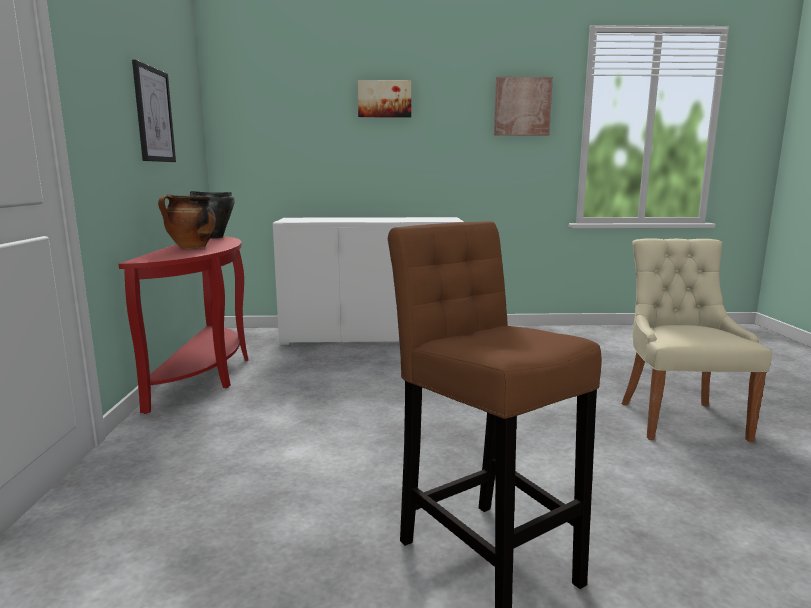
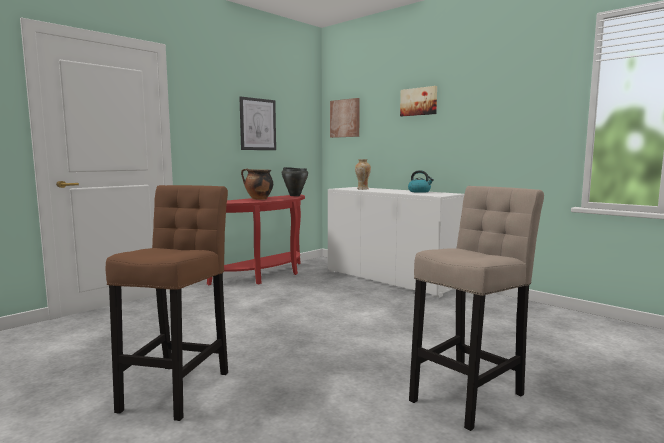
camera: 45 degrees right, 5 degrees down
(321, 219) = (362, 189): none -> vase
(404, 218) = (419, 191): none -> kettle
(522, 106) = (526, 98): picture -> picture (345, 118)
(679, 418) = (470, 394): beige chair -> beige stool

